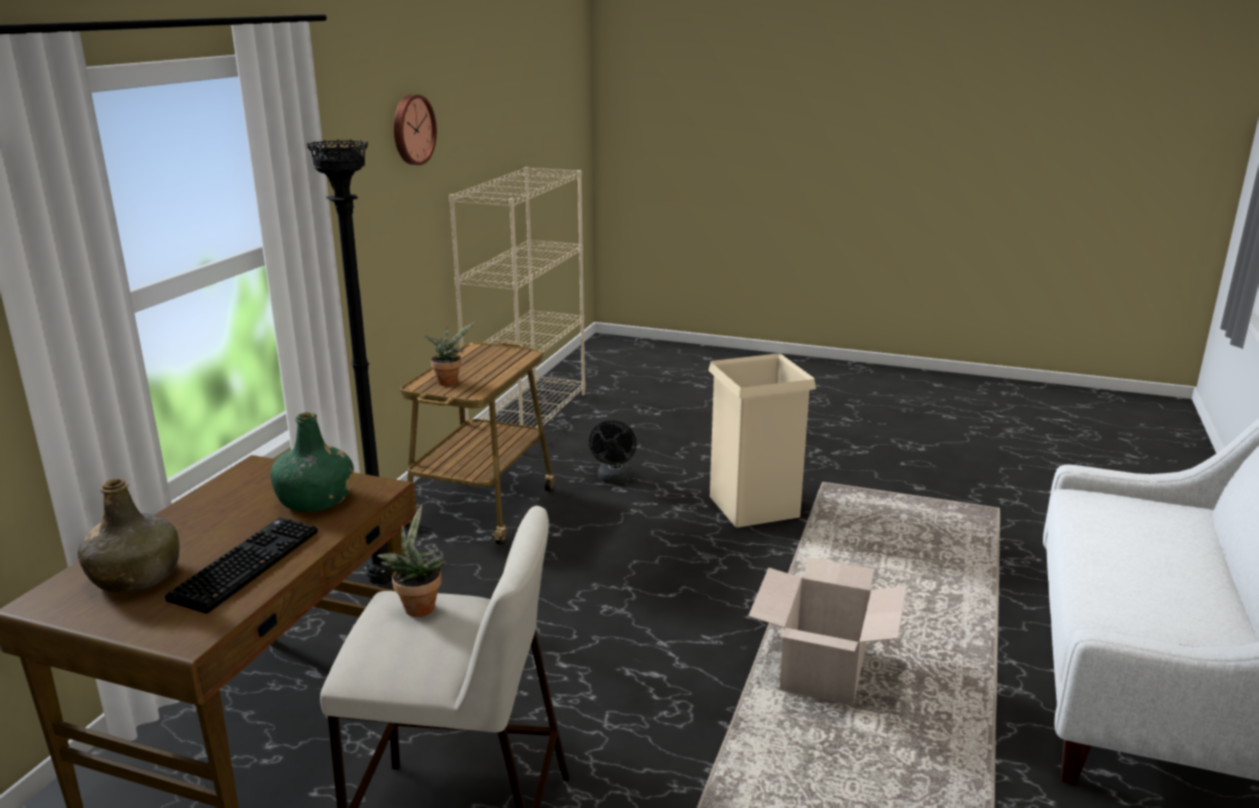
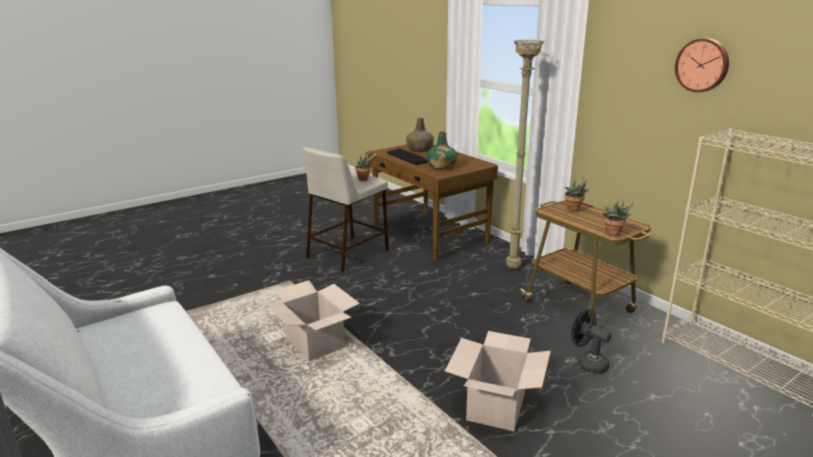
camera: 125 degrees right, 0 degrees up
(384, 581) = (513, 268): black floor lamp -> beige floor lamp
(522, 354) = (613, 234): none -> potted plant
(754, 506) = (497, 406): beige trash can -> cardboard box

